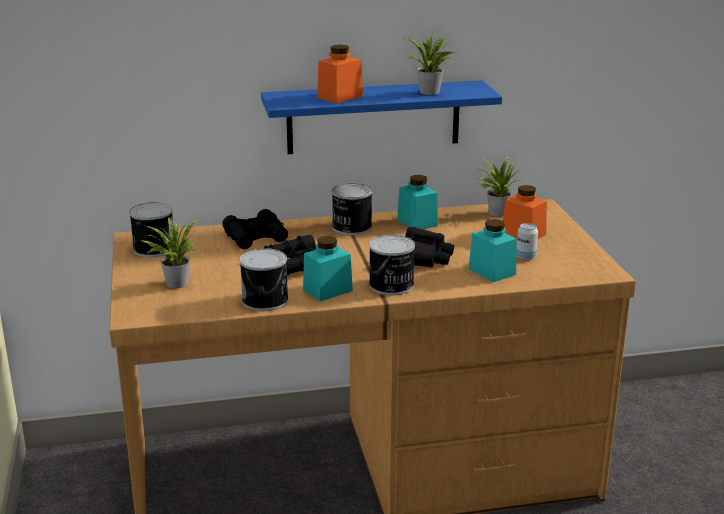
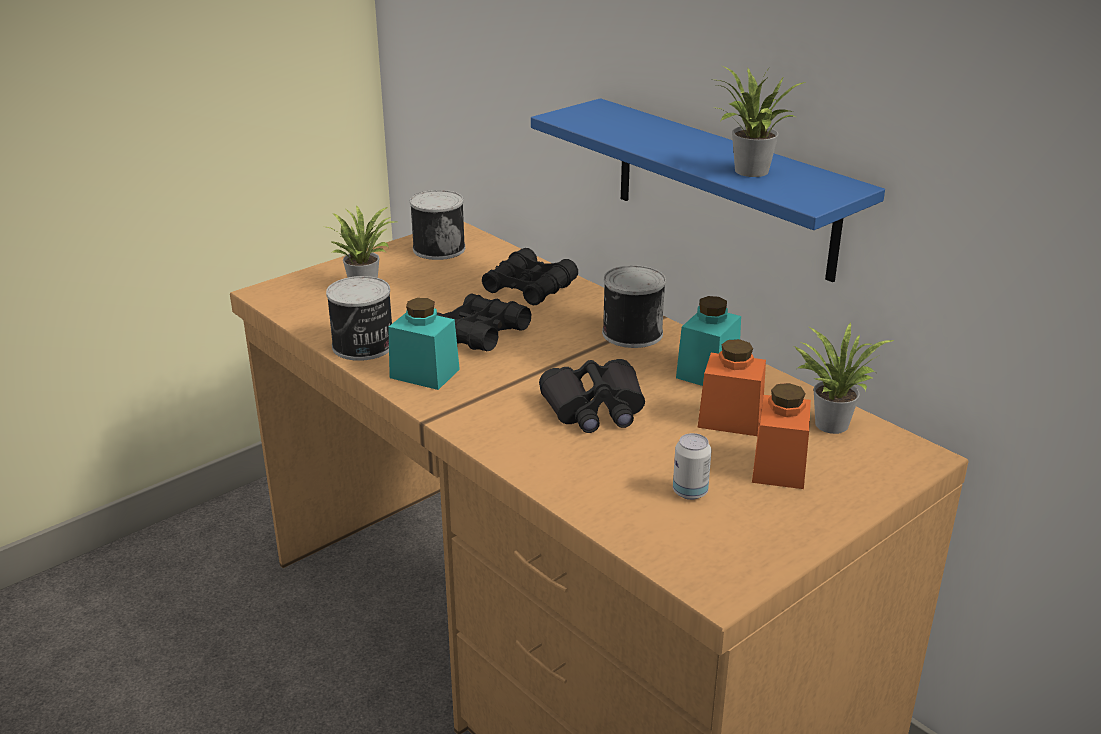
camera: 60 degrees right, 5 degrees up
(340, 97) = (640, 133): orange jar -> orange jar (730, 419)
(391, 286) = (478, 411): can -> none
(492, 271) = (604, 475): turquoise jar -> none

